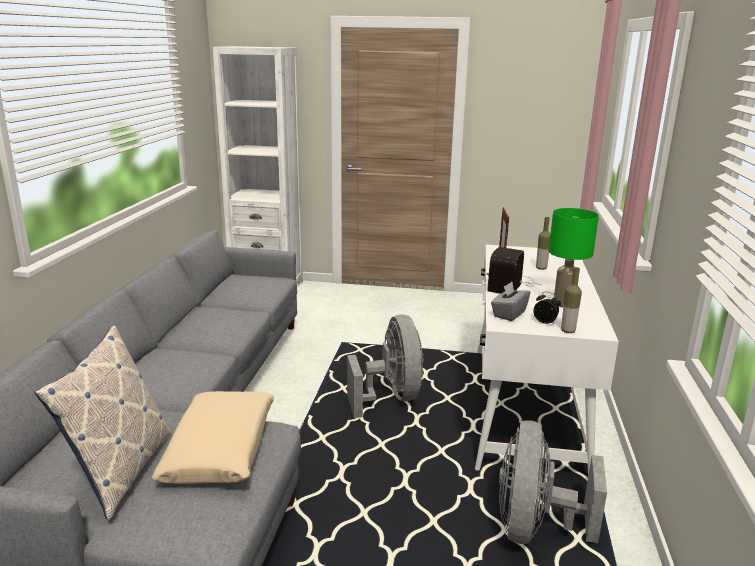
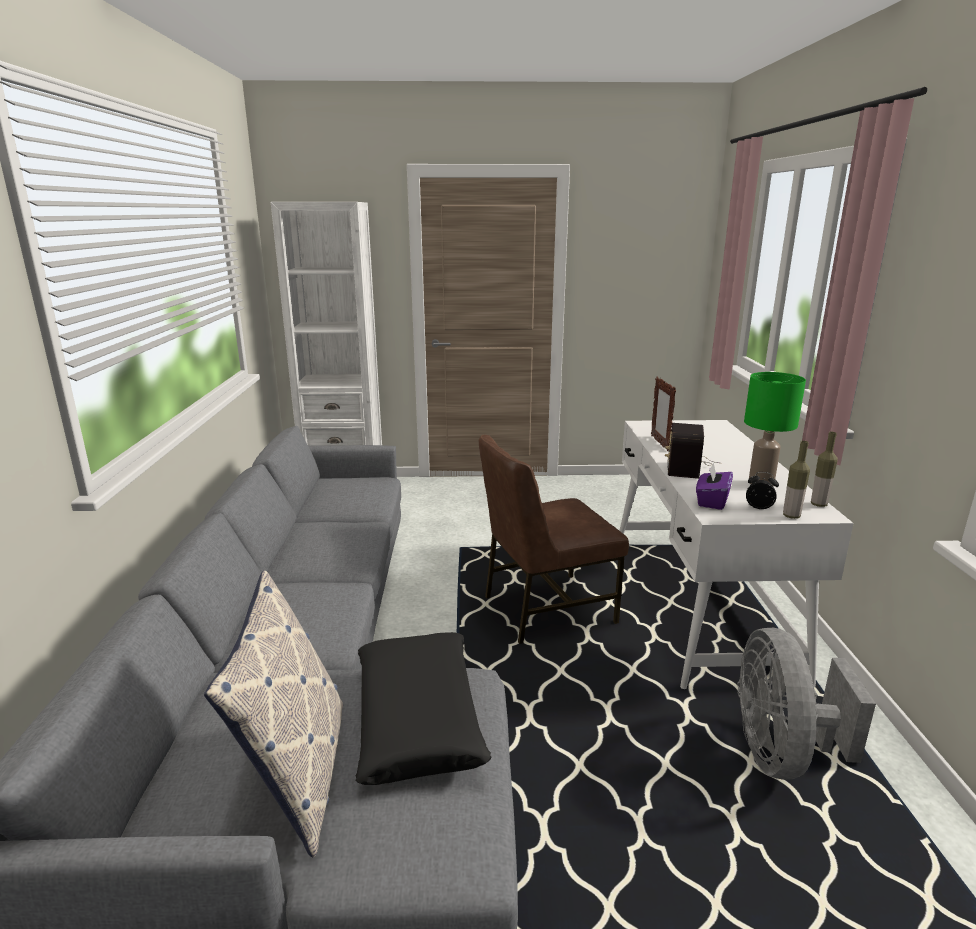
camera: 10 degrees left, 0 degrees up
(220, 448) = (418, 718): beige pillow -> black pillow
(391, 397) = (546, 609): grey fan -> brown chair
(509, 314) = (711, 501): grey tissue box -> purple tissue box
(541, 268) = (705, 443): bottle -> bottle (818, 504)

